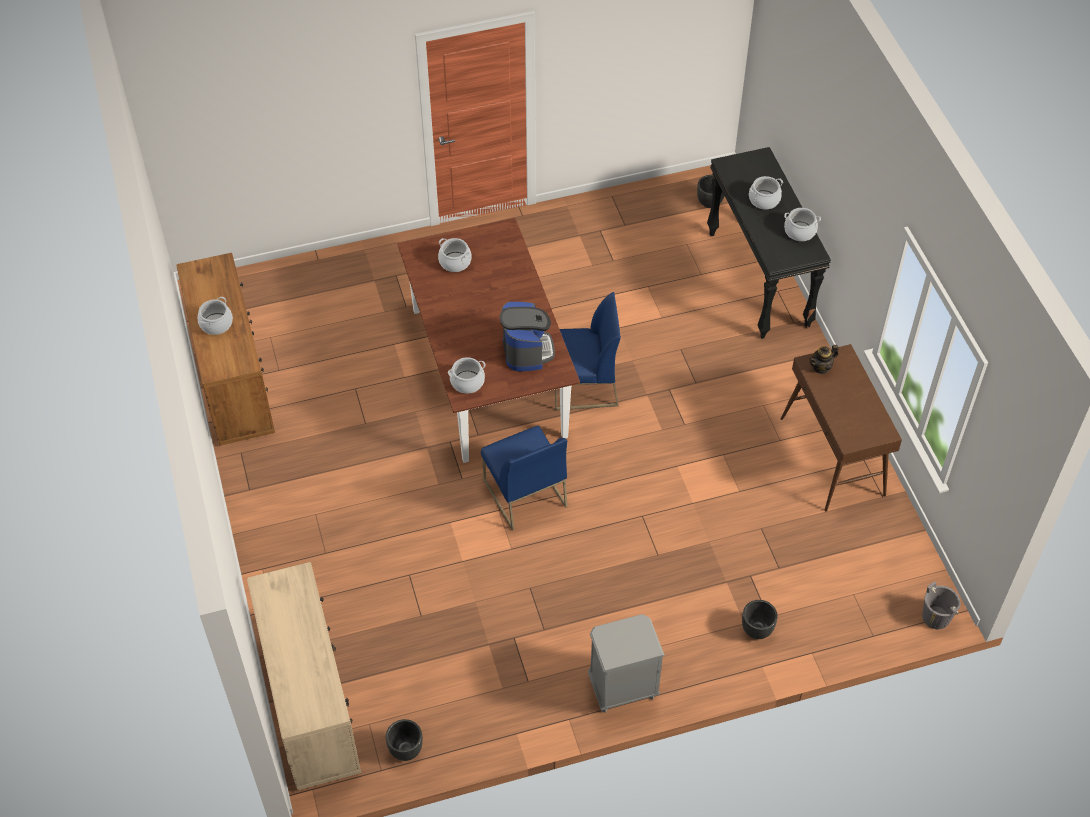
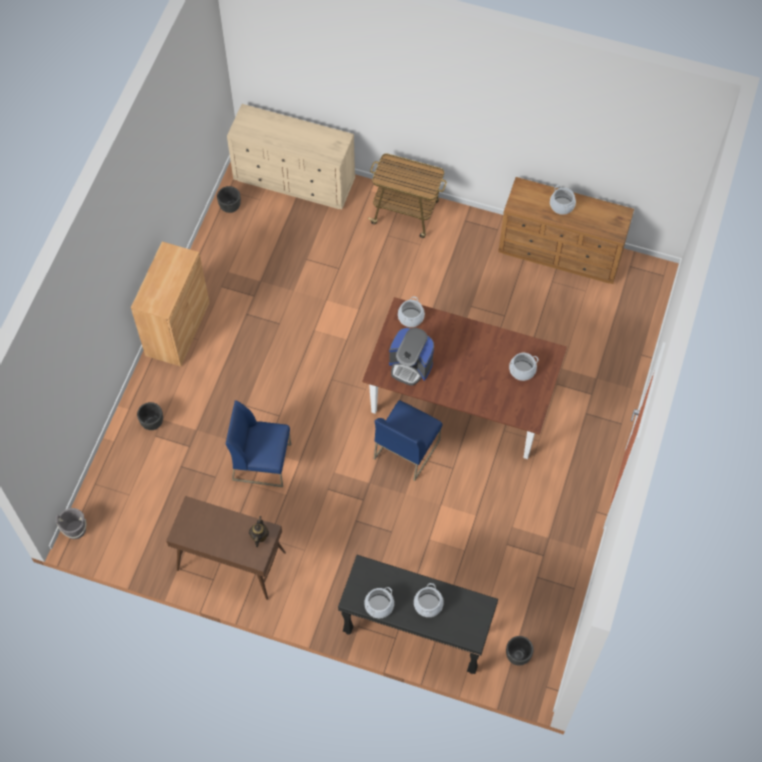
camera: 125 degrees right, 10 degrees up
(279, 552) = (406, 213): none -> cart
(524, 493) = (348, 361): blue chair -> blue chair (262, 461)
(622, 688) = (177, 329): grey nightstand -> brown cabinet

